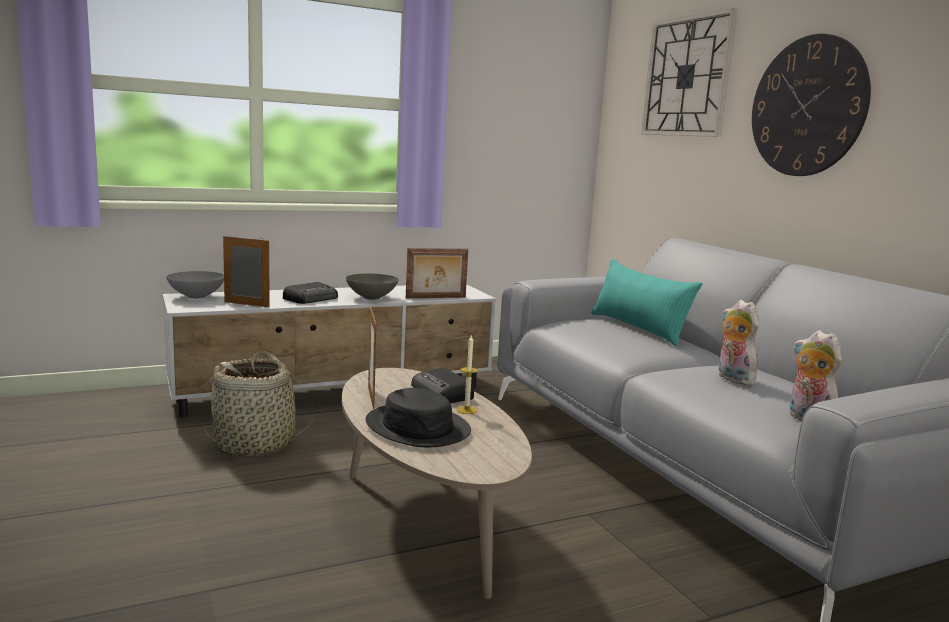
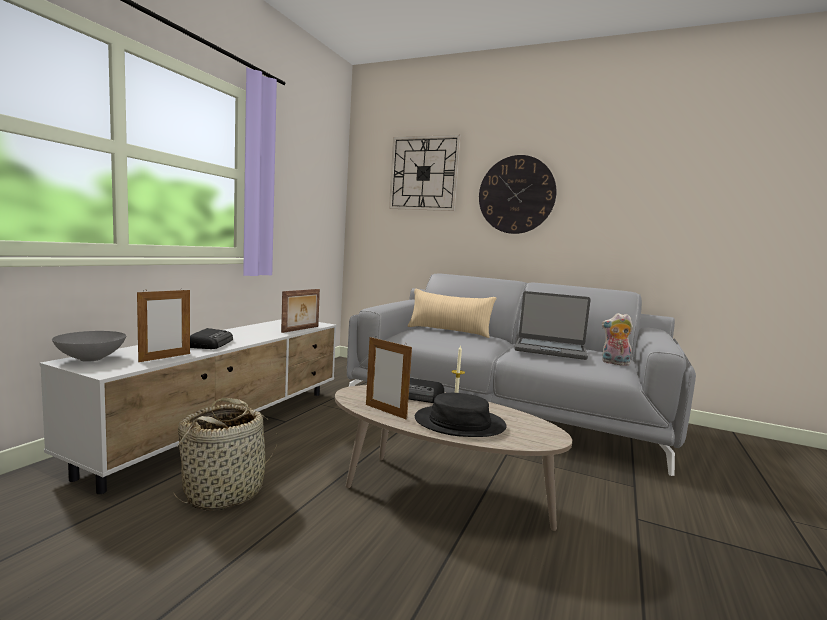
camera: 40 degrees left, 5 degrees down
(246, 304) = (165, 357): picture frame -> picture frame turned 150 degrees clockwise
(372, 297) = (257, 336): grey bowl -> none
(638, 328) = (449, 331): turquoise pillow -> beige pillow
(732, 379) = (550, 350): plush toy -> laptop

